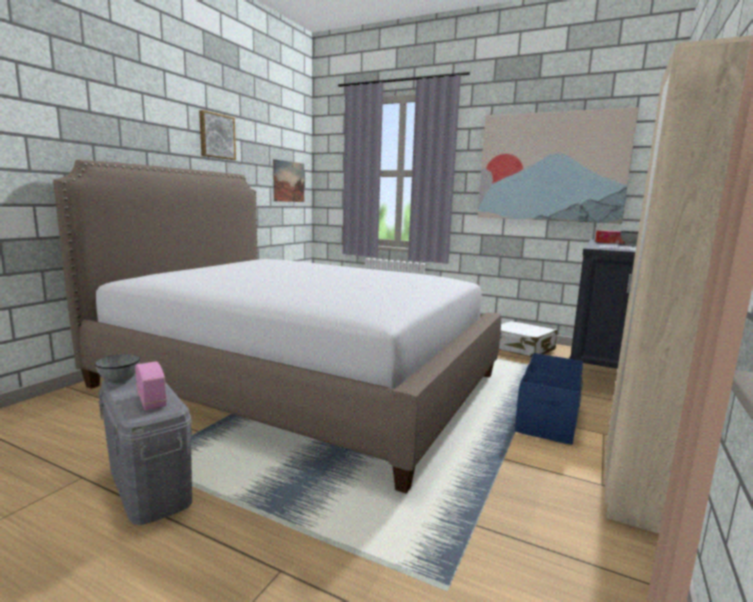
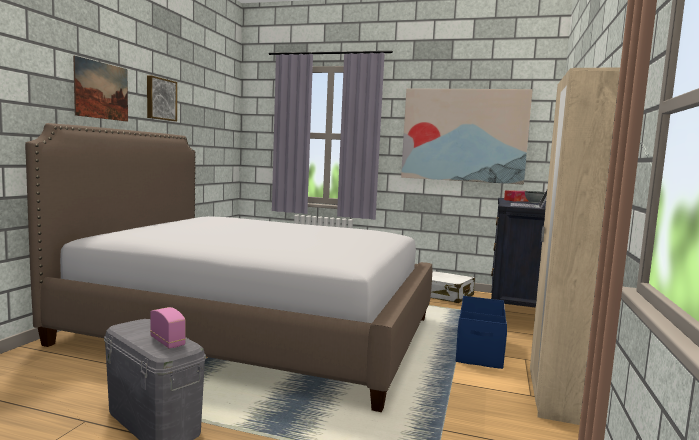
camera: 10 degrees left, 5 degrees down
(119, 381) = (125, 328): grey bowl -> none
(289, 181) = (220, 141): picture -> picture (101, 90)

